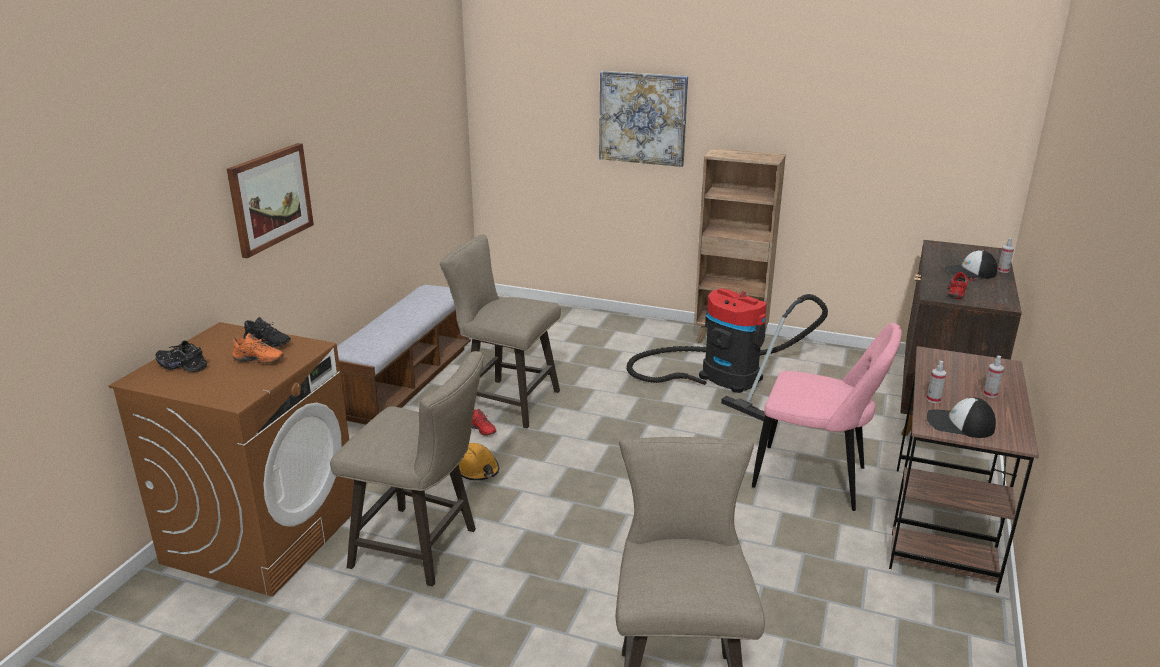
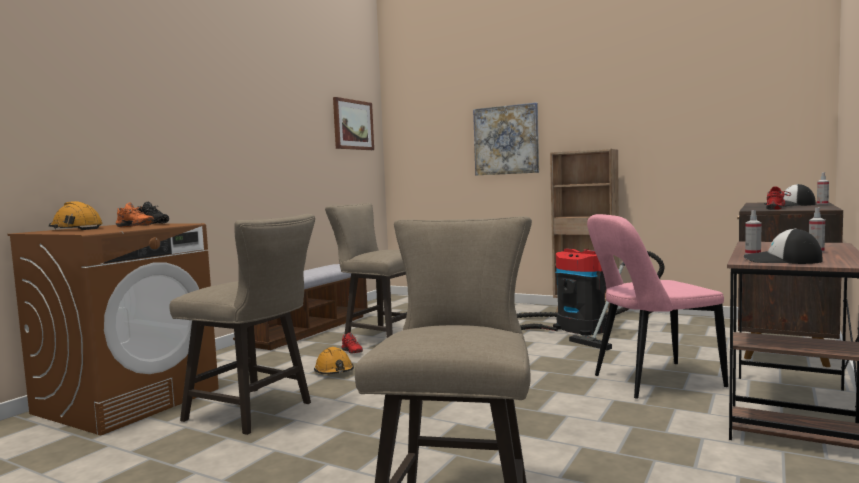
camera: 10 degrees right, 20 degrees down
(183, 365) = (76, 229): black shoe -> orange hard hat
(270, 198) = (195, 148): picture -> picture (353, 125)
(815, 479) = (652, 381): pink chair -> pink chair turned 135 degrees clockwise

